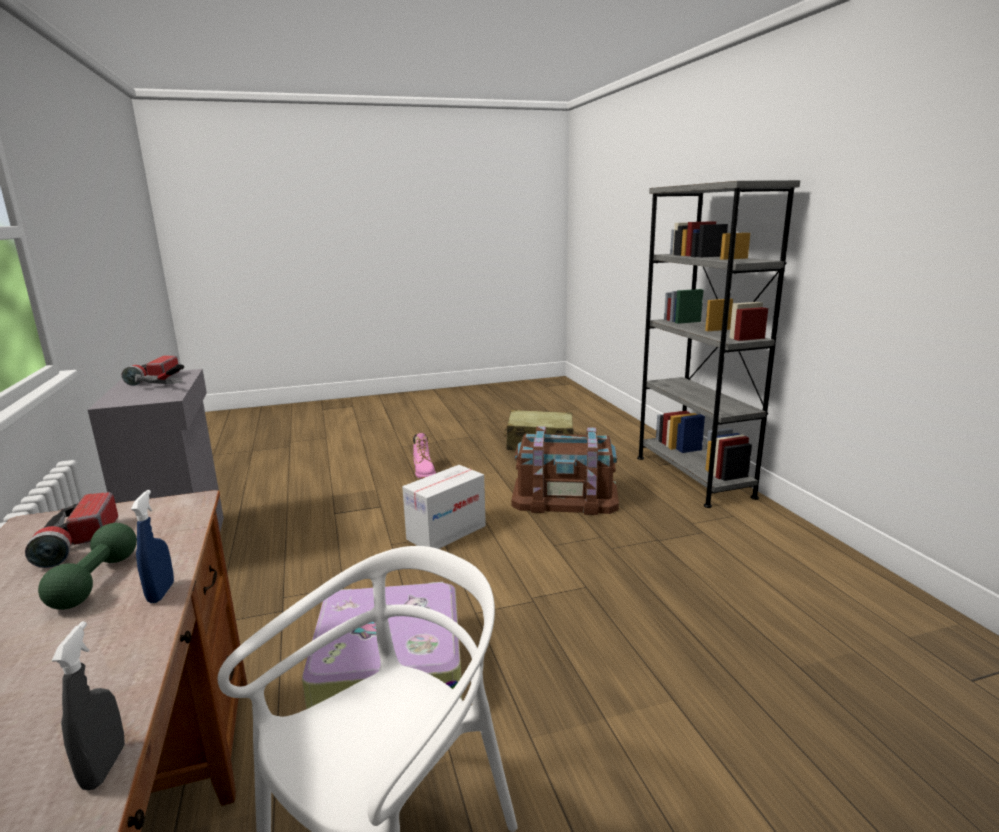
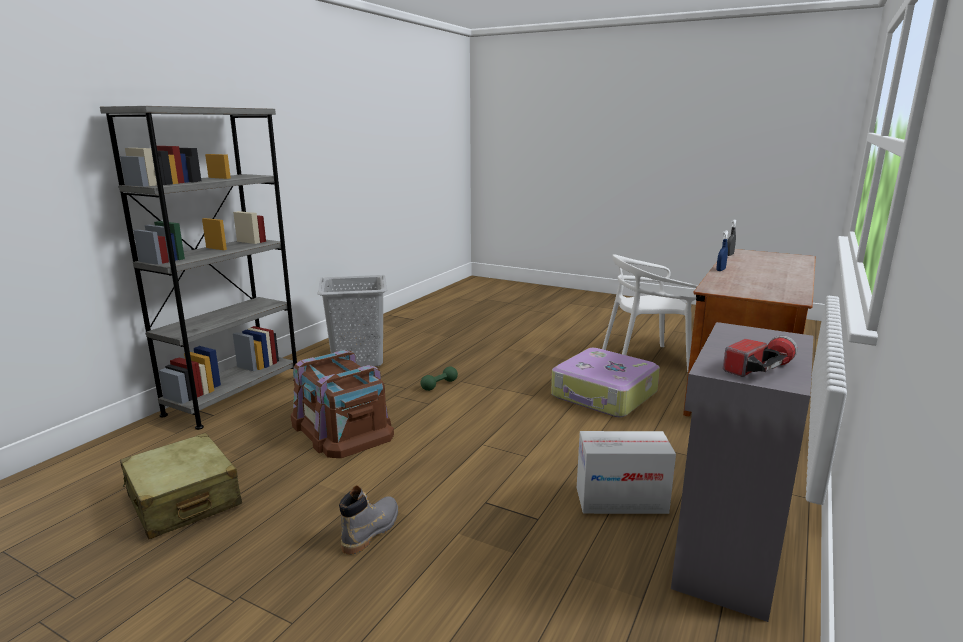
camera: 135 degrees left, 0 degrees up
(77, 542) = (763, 288): flashlight -> none
(96, 581) = (747, 277): green dumbbell -> green dumbbell (439, 385)
(166, 391) = (735, 338): hammer -> none
(424, 472) = (371, 530): pink boot -> grey boot
(446, 532) = (474, 445): cardboard box -> cardboard box (621, 500)
(745, 552) = (357, 359): none -> grey laundry basket

